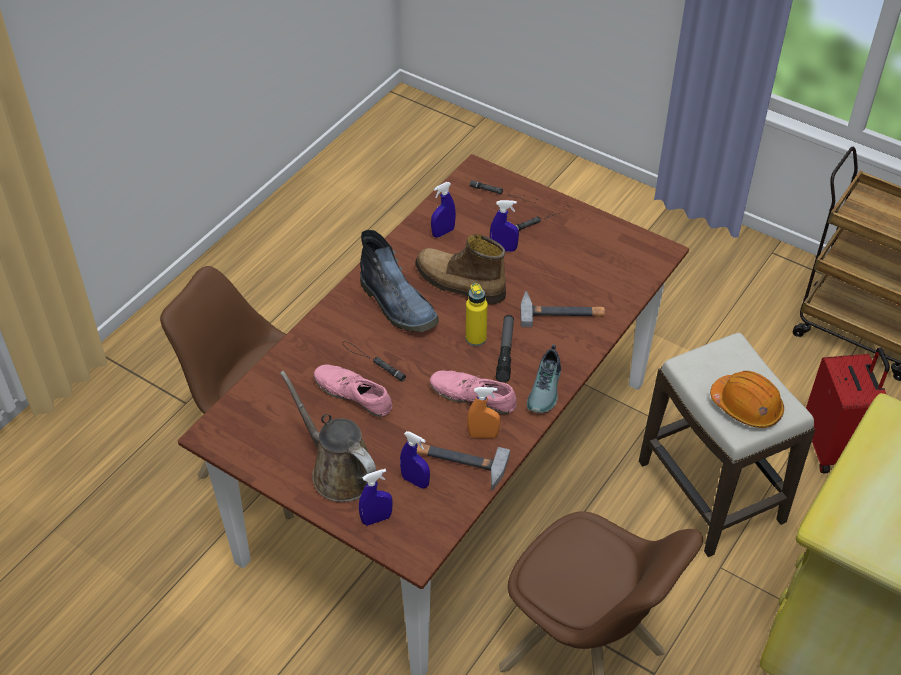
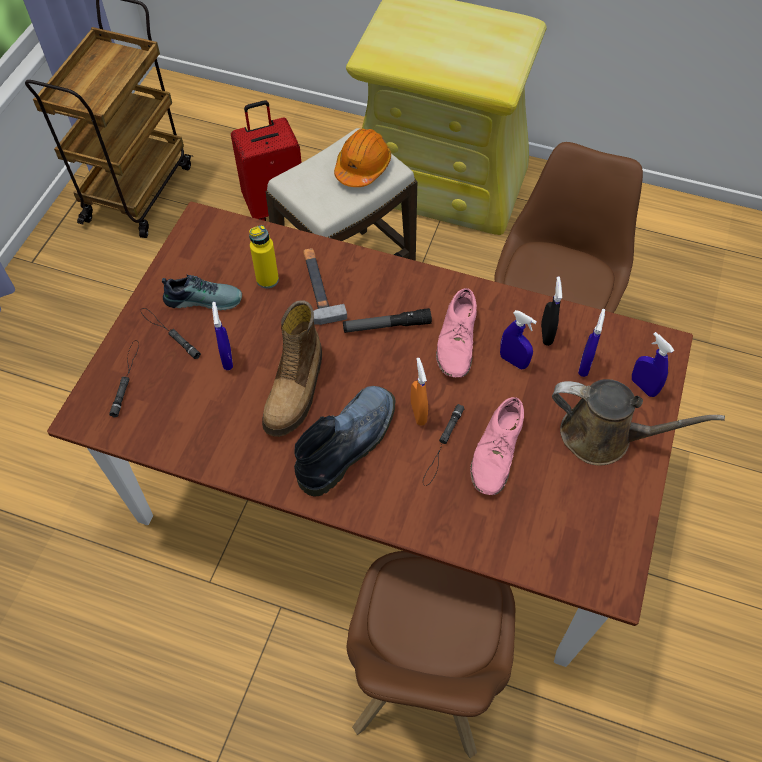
camera: 105 degrees left, 10 degrees up
(338, 471) = (603, 436): brown watering can -> brown watering can turned 105 degrees counterclockwise
(443, 232) = (209, 427): blue spray bottle -> blue spray bottle (513, 361)
(459, 463) = (546, 334): hammer -> black spray bottle
(476, 338) = (376, 356): yellow bottle -> yellow bottle (267, 279)
(483, 435) = (504, 322): orange spray bottle -> orange spray bottle (418, 413)
(546, 389) = (425, 283): shoe -> shoe (204, 298)

